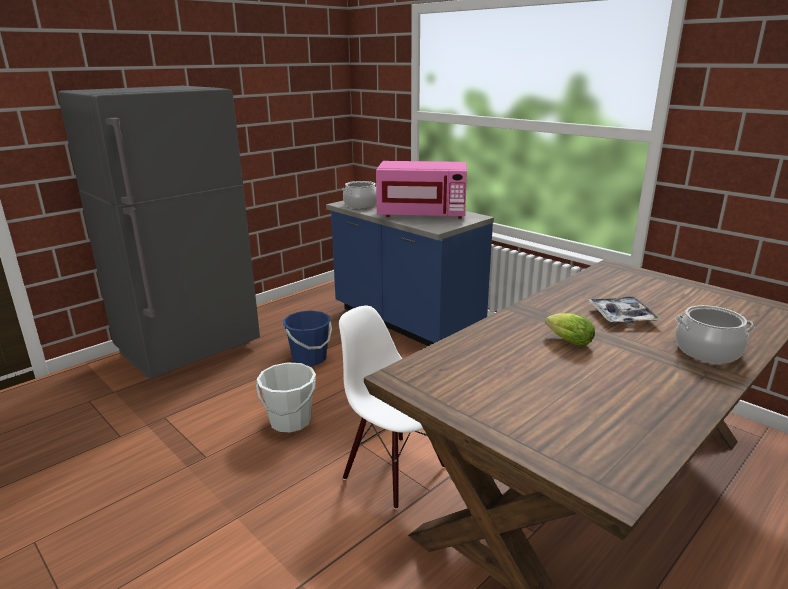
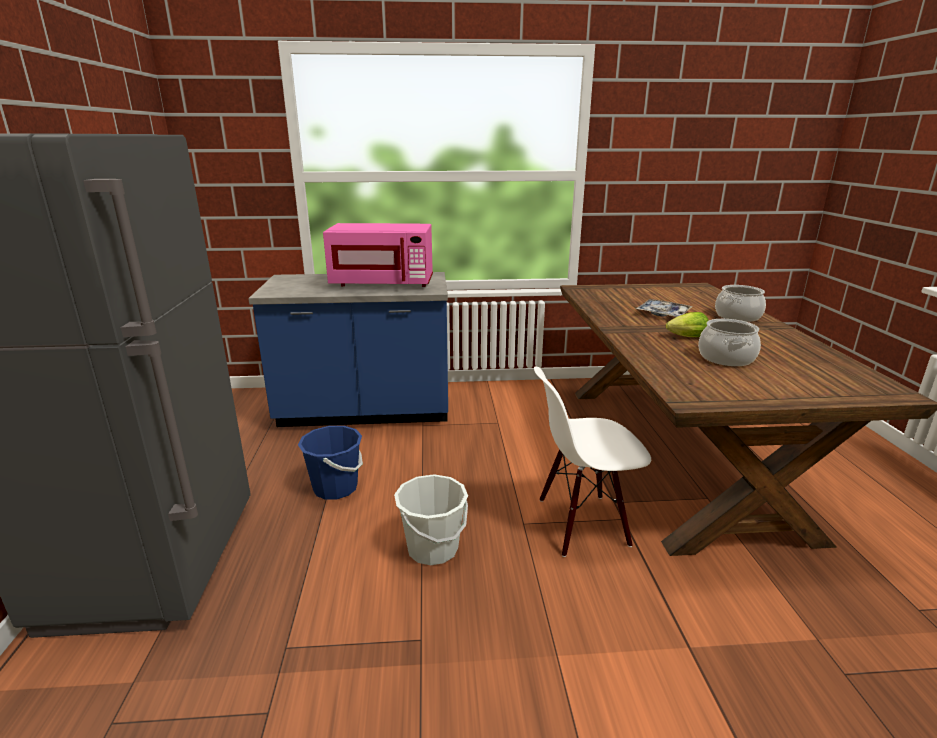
camera: 50 degrees left, 0 degrees up
(360, 205) = (294, 290): cooking pot -> cooking pot (726, 358)
(422, 214) = (383, 283): pink microwave -> pink microwave turned 45 degrees clockwise

